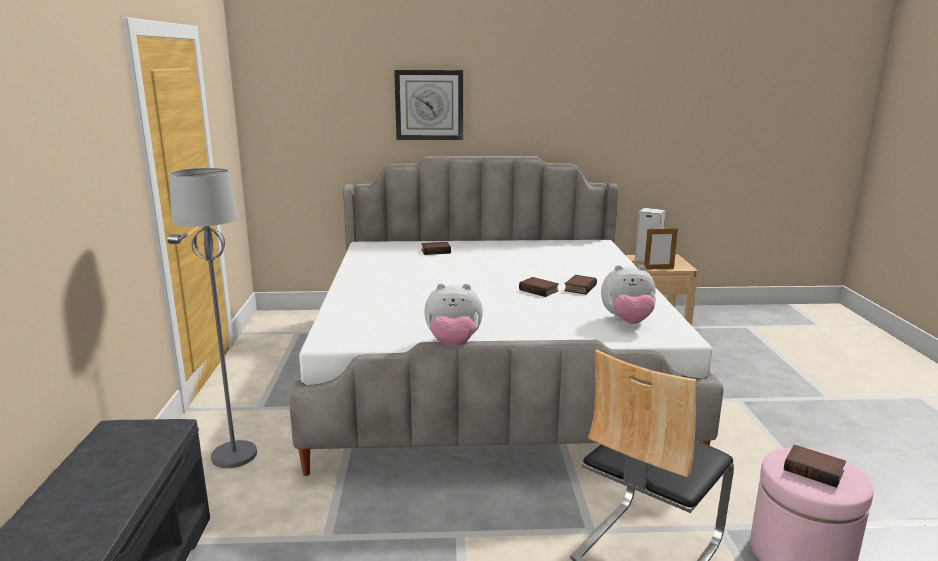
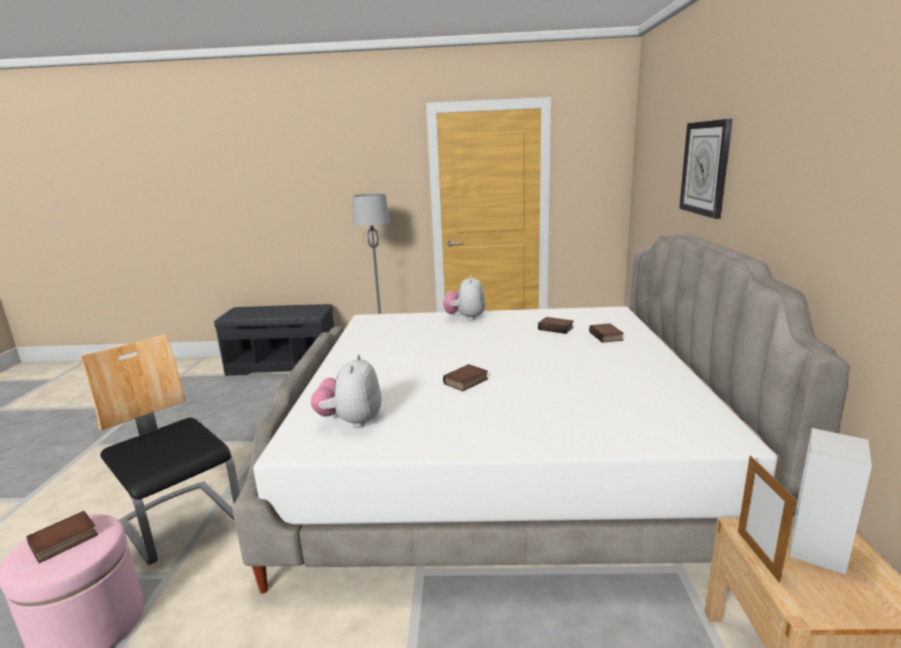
camera: 95 degrees right, 0 degrees up
(453, 345) = (339, 349): plush toy -> plush toy (465, 318)
(579, 288) = (474, 404): book -> book (556, 328)

